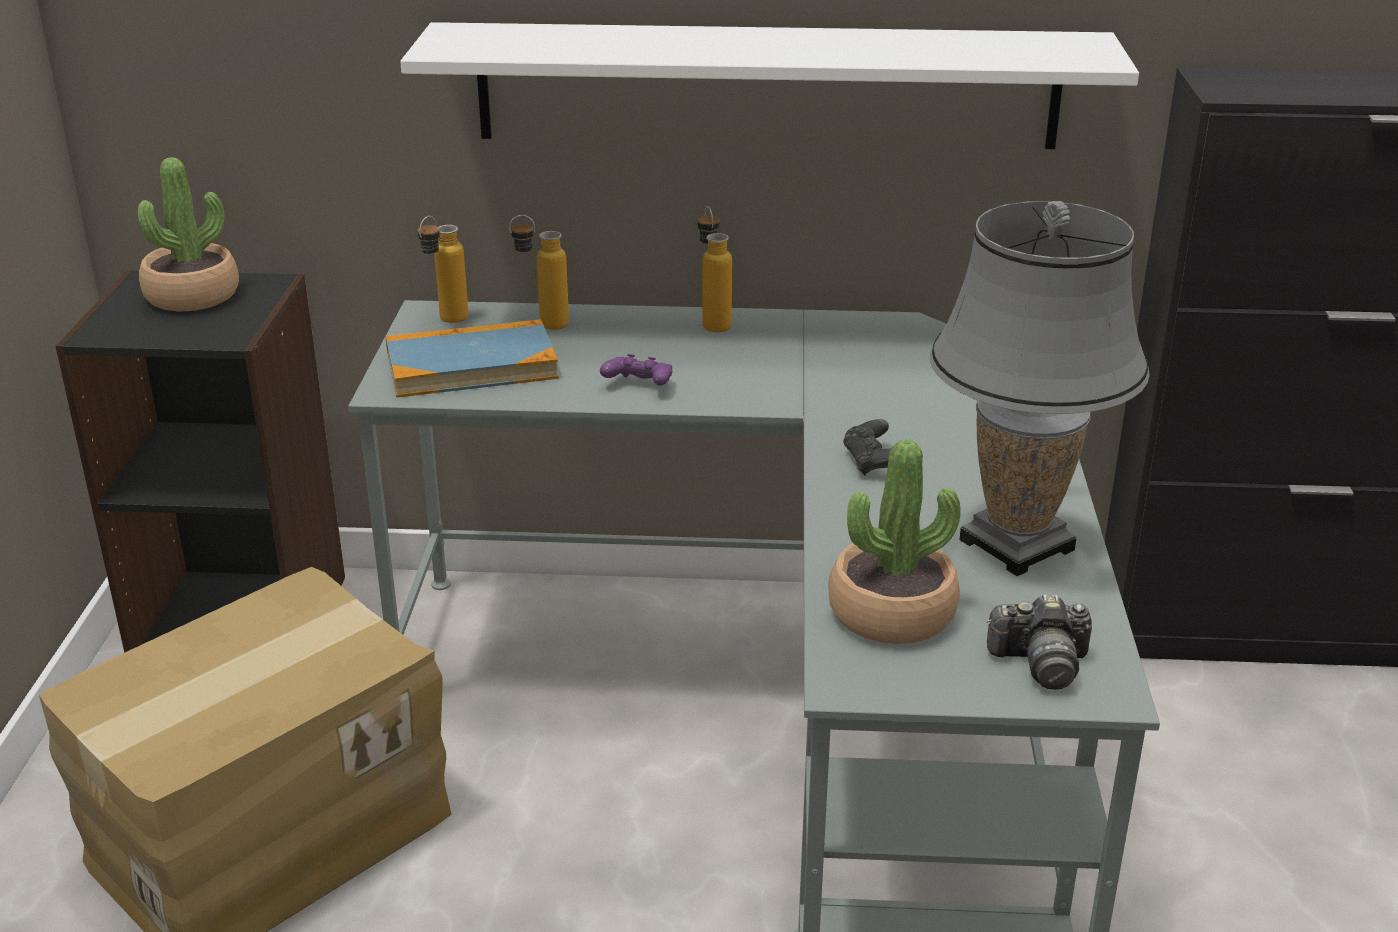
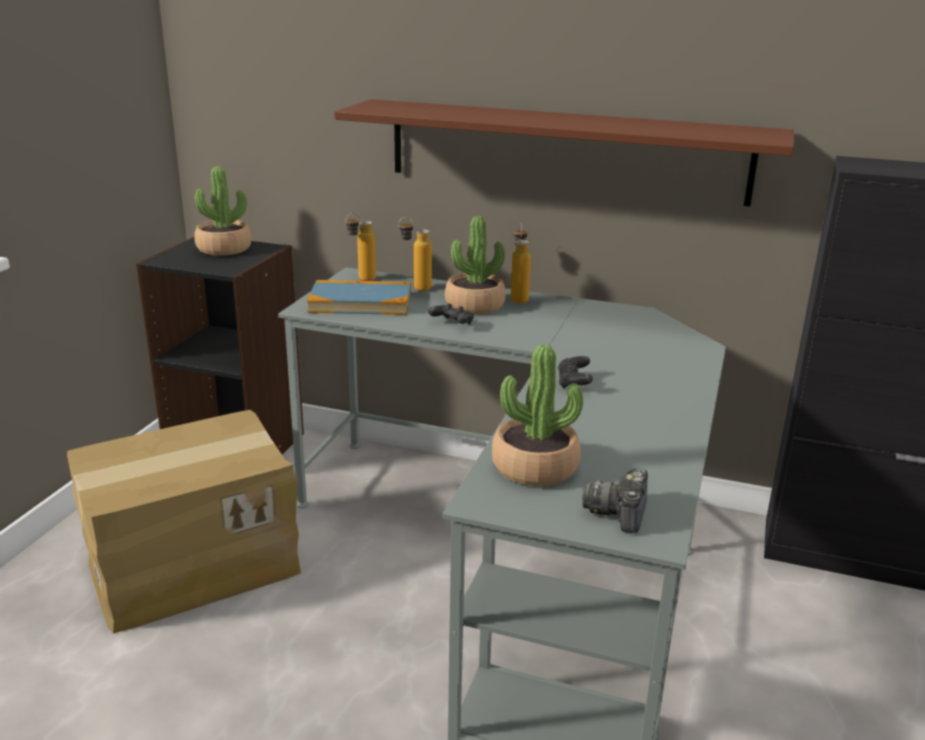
camera: 15 degrees right, 5 degrees down
(639, 386) = (452, 324): purple game controller -> black game controller
(654, 346) = (474, 305): none -> potted plant
(767, 85) = (565, 151): white shelf -> brown shelf
(1017, 545) = (644, 441): grey table lamp -> none
(1040, 663) = (619, 513): camera -> camera turned 90 degrees clockwise

